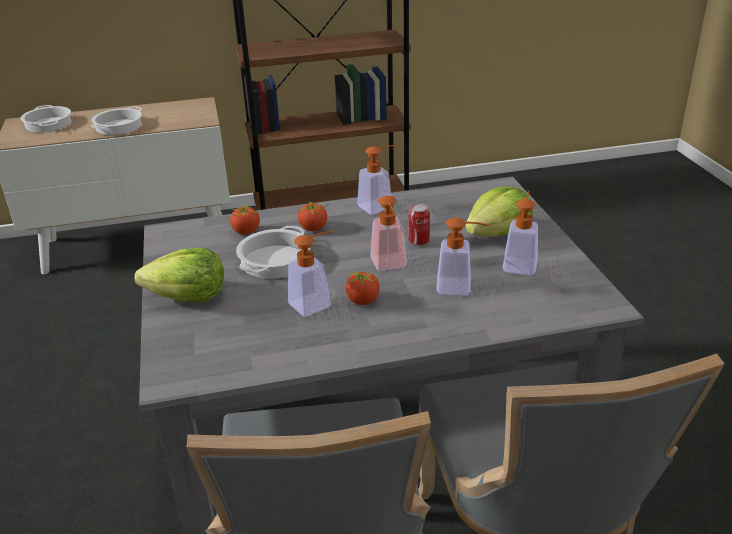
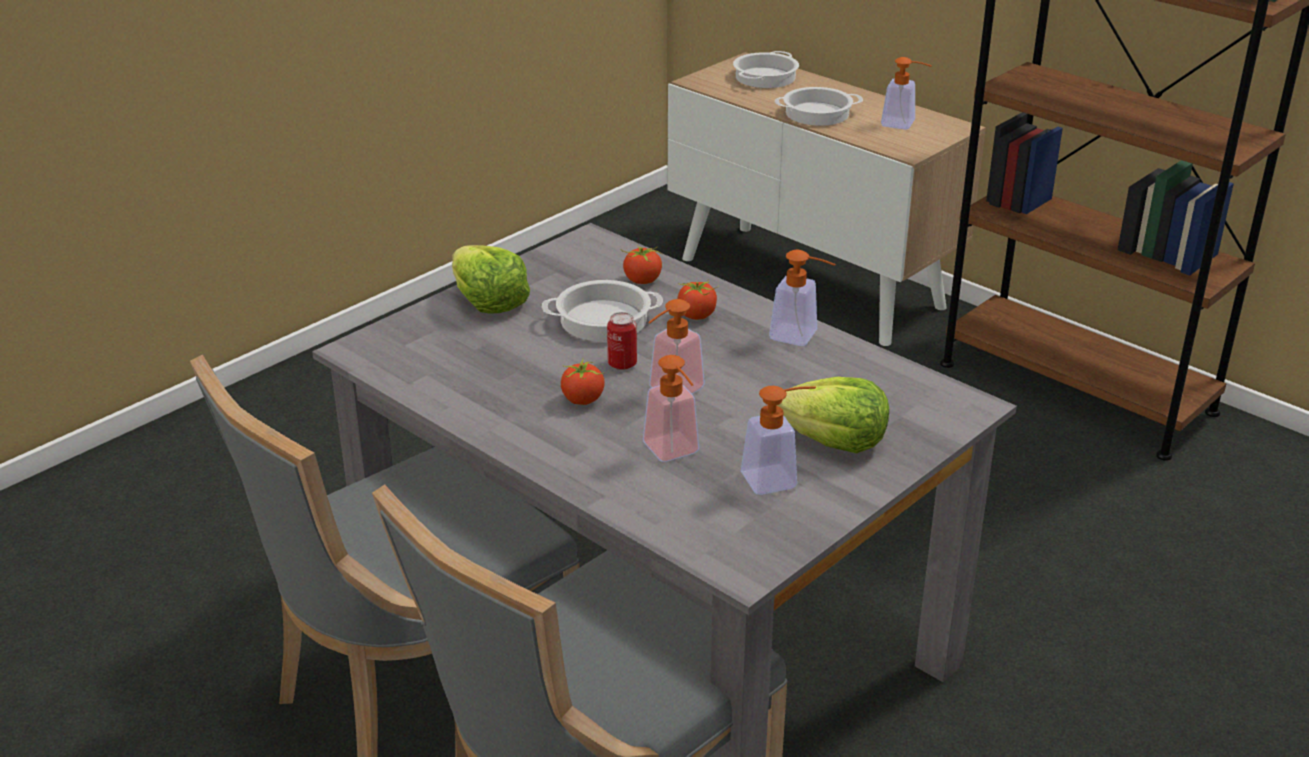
camera: 55 degrees right, 0 degrees up
(316, 303) = (550, 374): soap dispenser -> soap dispenser (904, 125)
(418, 241) = (747, 392): can -> can (622, 364)

